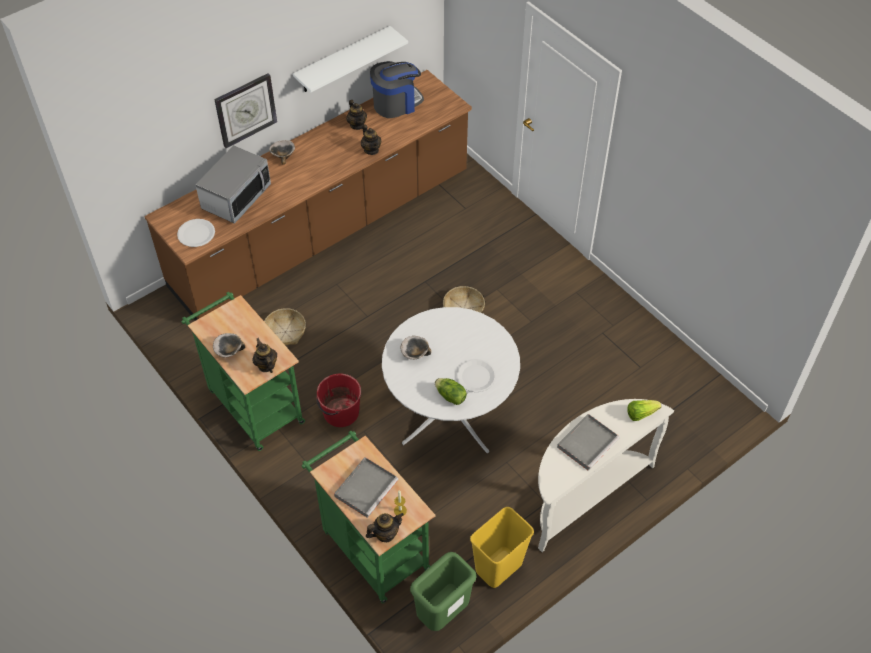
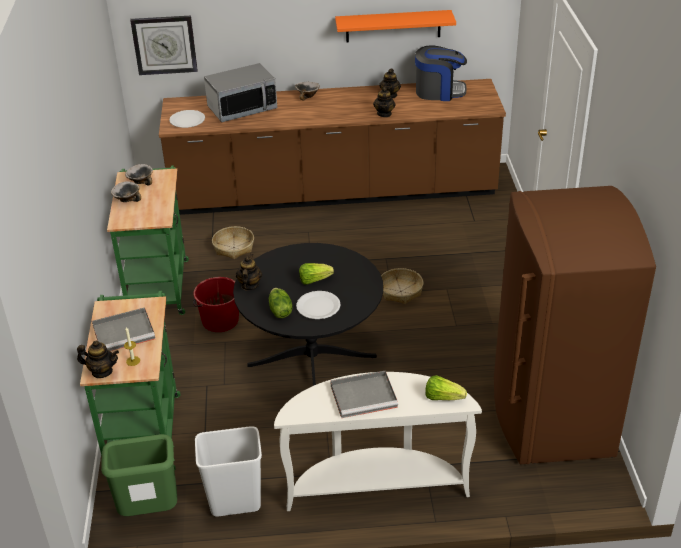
camera: 35 degrees right, 15 degrees down
(245, 110) = (280, 34): wall clock -> wall clock (164, 45)
(266, 365) = (143, 218): teapot -> teapot (249, 285)
(343, 60) = (393, 26): white shelf -> orange shelf
(414, 354) = (282, 269): bowl -> bowl (140, 181)
(450, 352) = (314, 280): none -> lettuce
(450, 412) = (312, 361): white dining table -> black dining table
(499, 568) = (235, 503): yellow trash can -> white trash can
(657, 370) = (550, 417): none -> brown fridge

